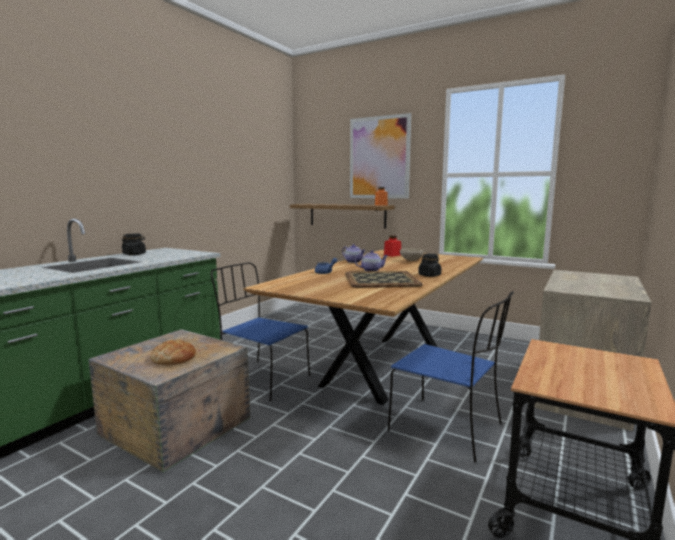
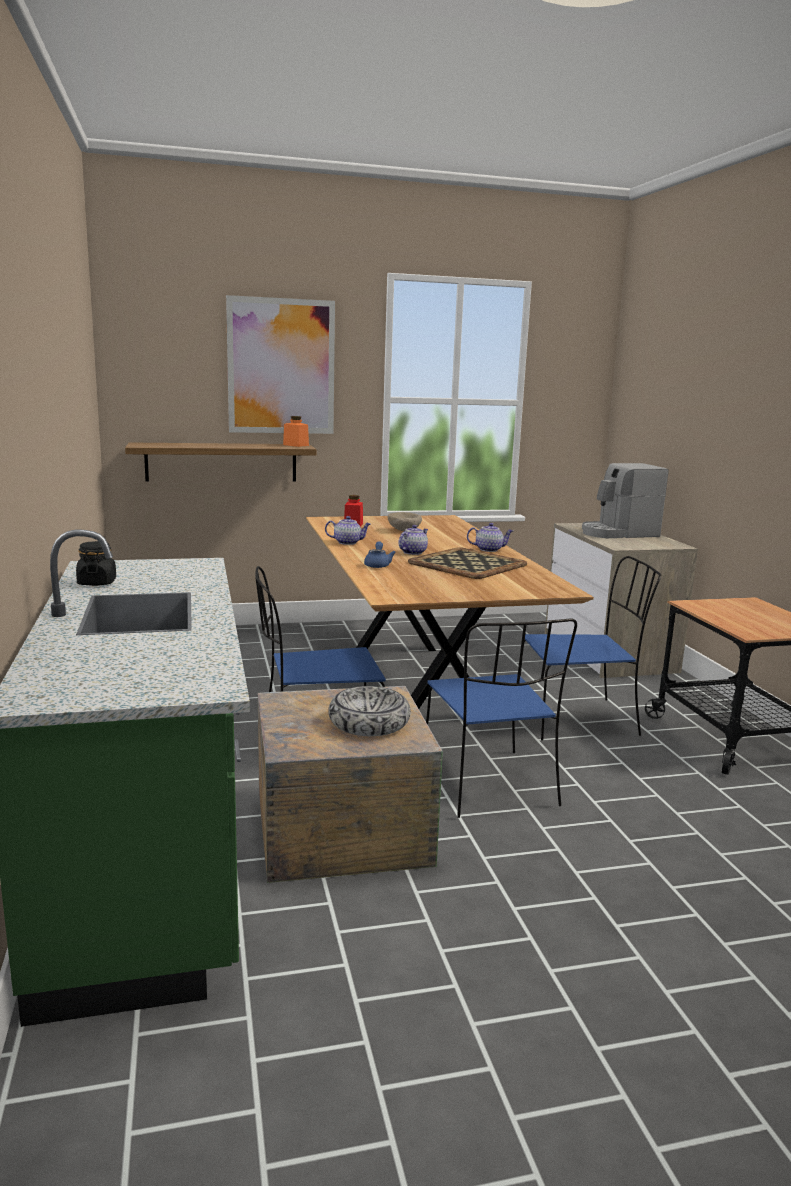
camera: 45 degrees left, 5 degrees up
(174, 358) = (369, 723): bread -> bowl
(292, 442) = (489, 785): none -> blue chair
(429, 275) = (489, 549): black jar -> teapot
(594, 281) = (618, 533): none -> coffee machine

